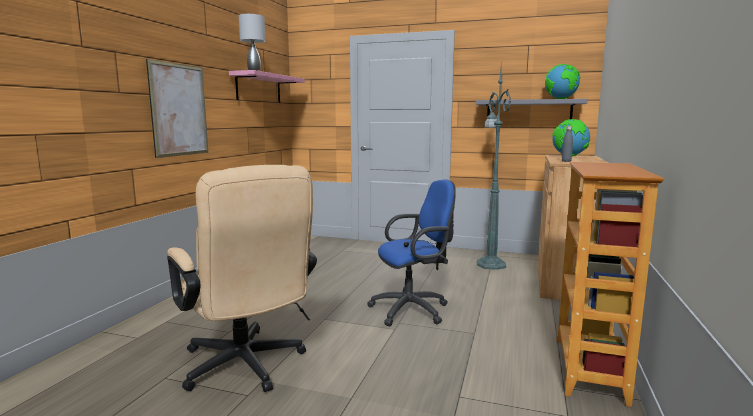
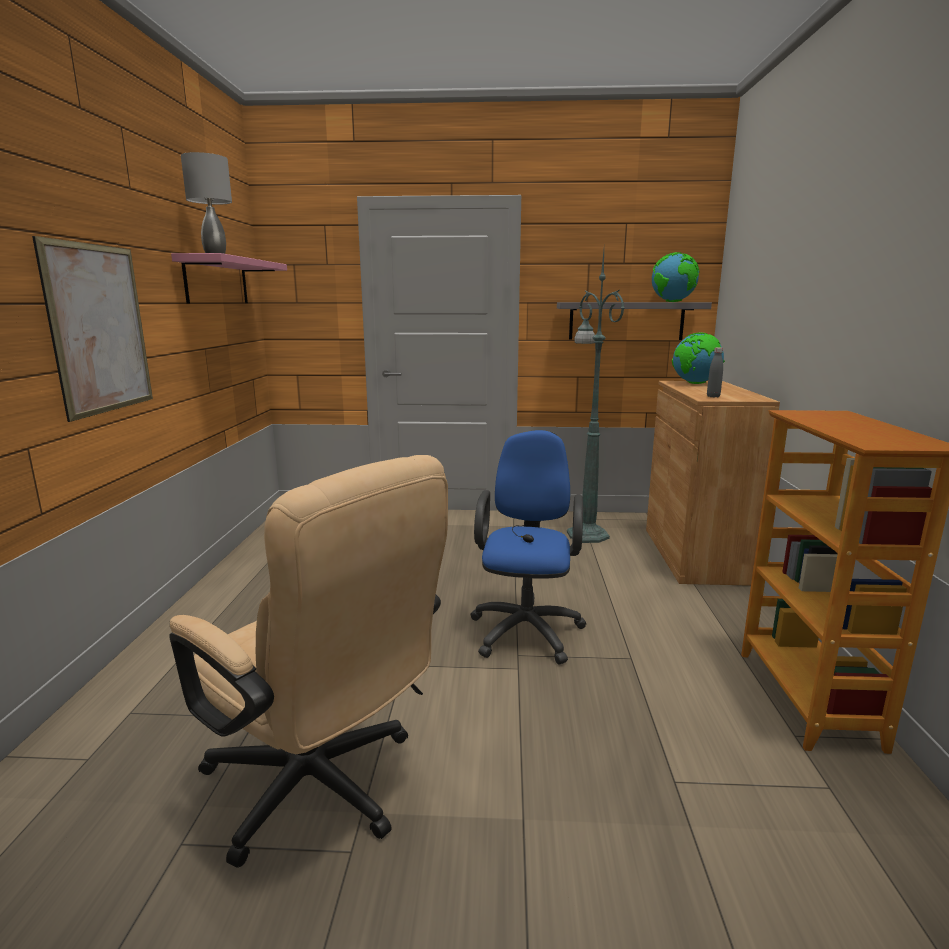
camera: 15 degrees left, 5 degrees up
(413, 310) = (527, 628): blue office chair -> blue office chair turned 45 degrees counterclockwise

